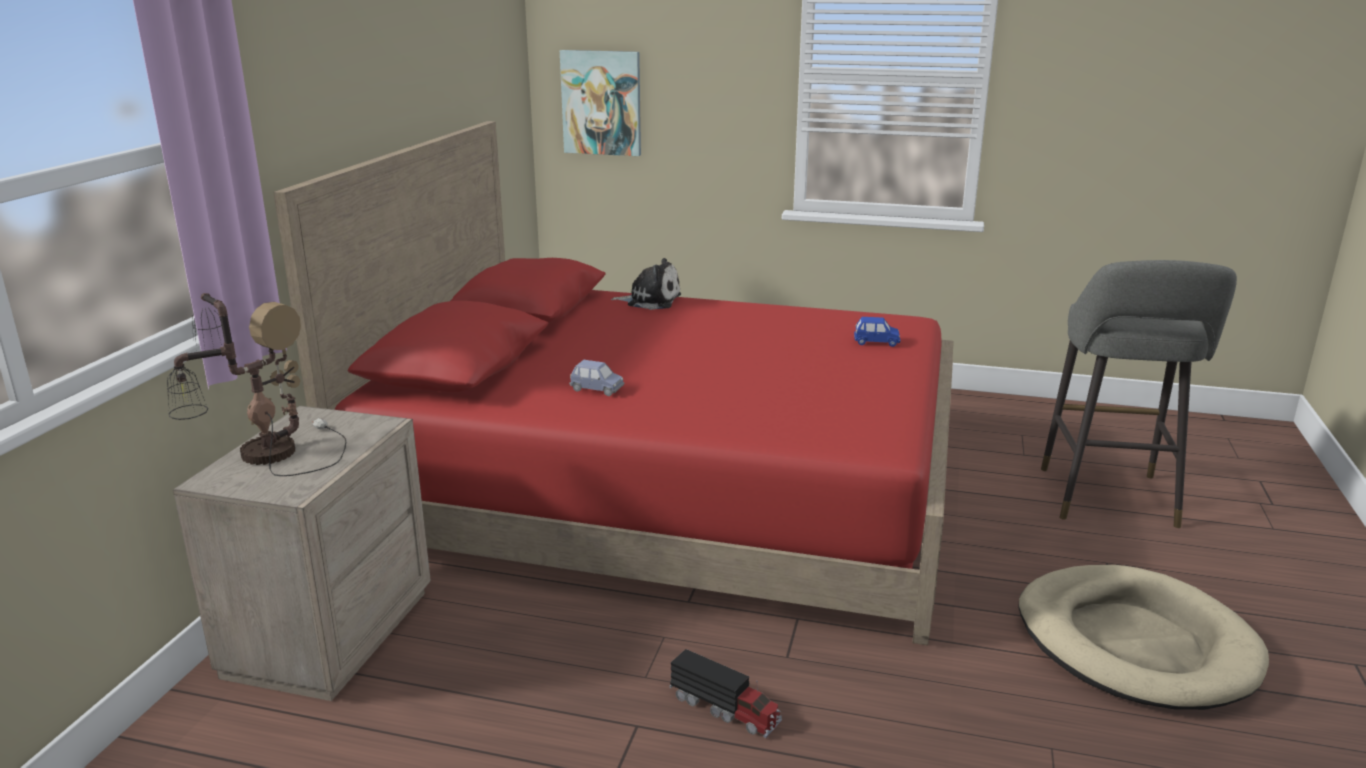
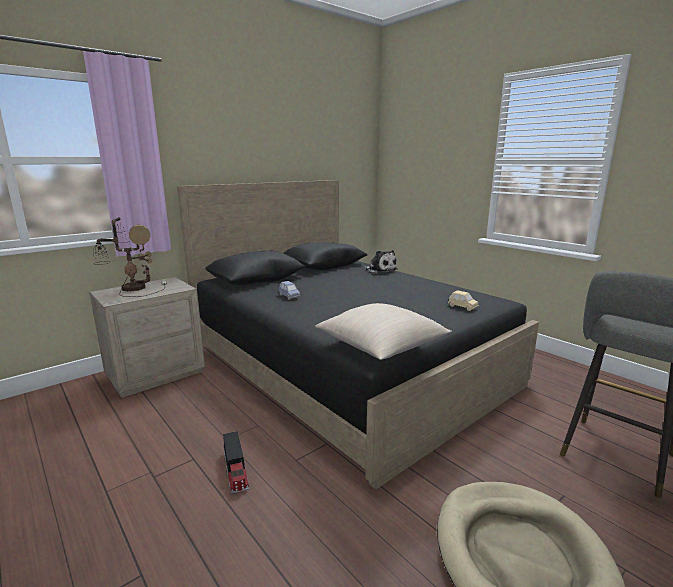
camera: 35 degrees right, 5 degrees down
(601, 103) = (404, 178): picture -> none
(668, 491) = (347, 364): red bed -> black bed
(876, 342) = (462, 307): blue toy car -> beige toy car
(877, 431) = (381, 345): none -> beige pillow

